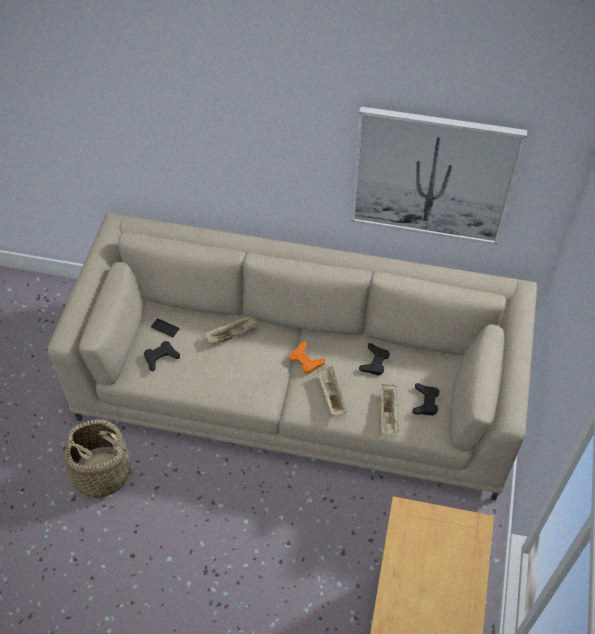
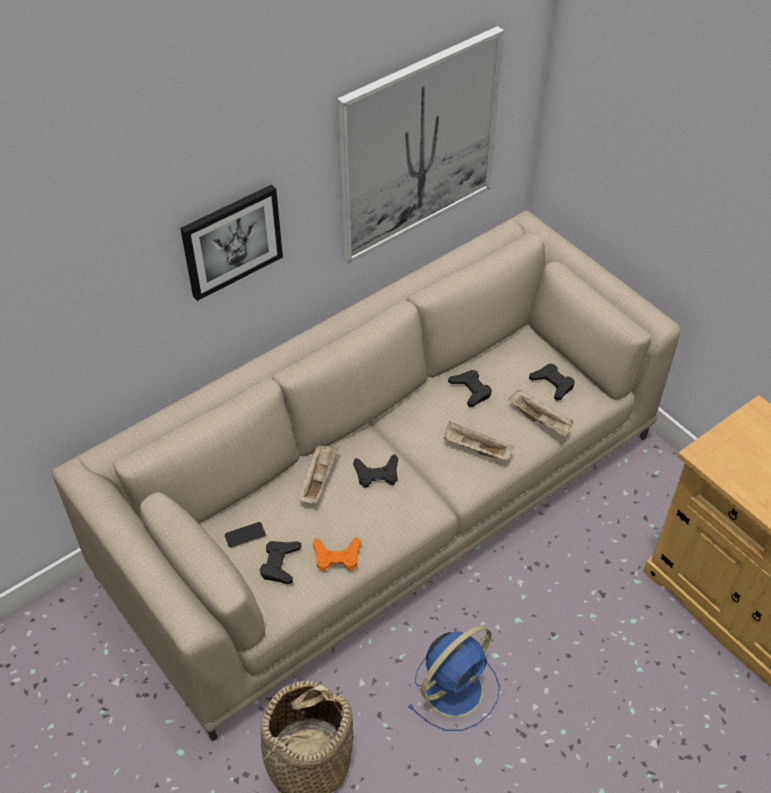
camera: 50 degrees left, 5 degrees down
(206, 514) = (455, 687): none -> blue fan
(258, 153) = (231, 241): none -> picture
(264, 359) = (377, 474): none -> black game controller
(306, 360) = (414, 441): orange game controller -> orange game controller (337, 557)

